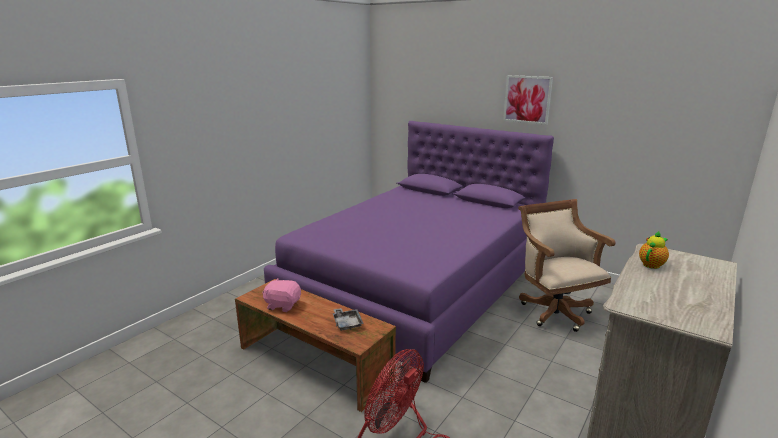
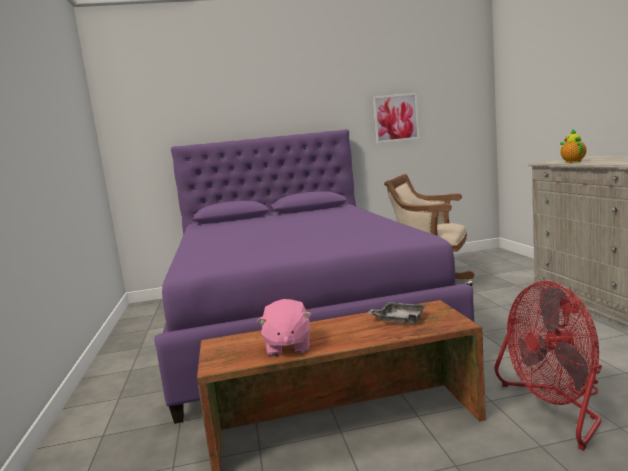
camera: 45 degrees left, 10 degrees down
(283, 305) = (287, 346): pink plush toy -> pink plush toy turned 60 degrees counterclockwise
(527, 99) = (310, 99): picture -> picture (395, 118)

